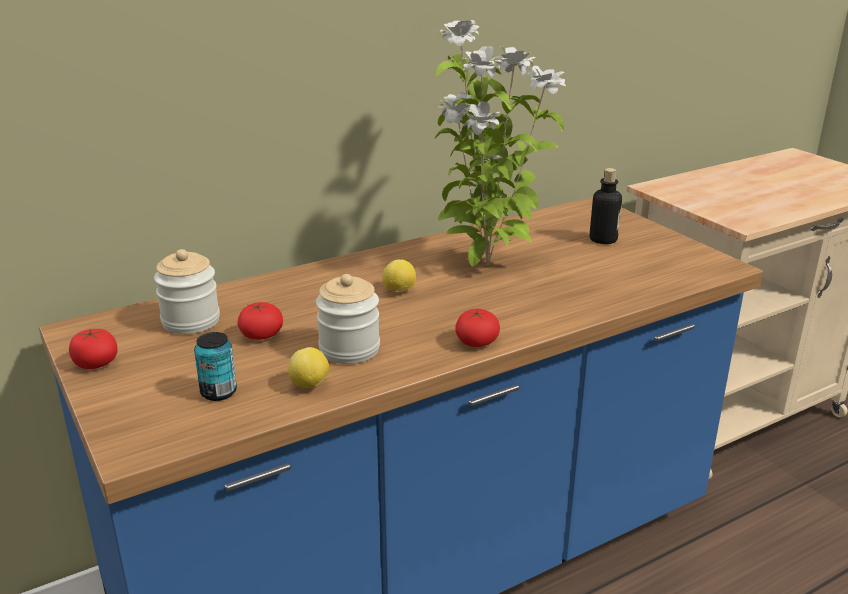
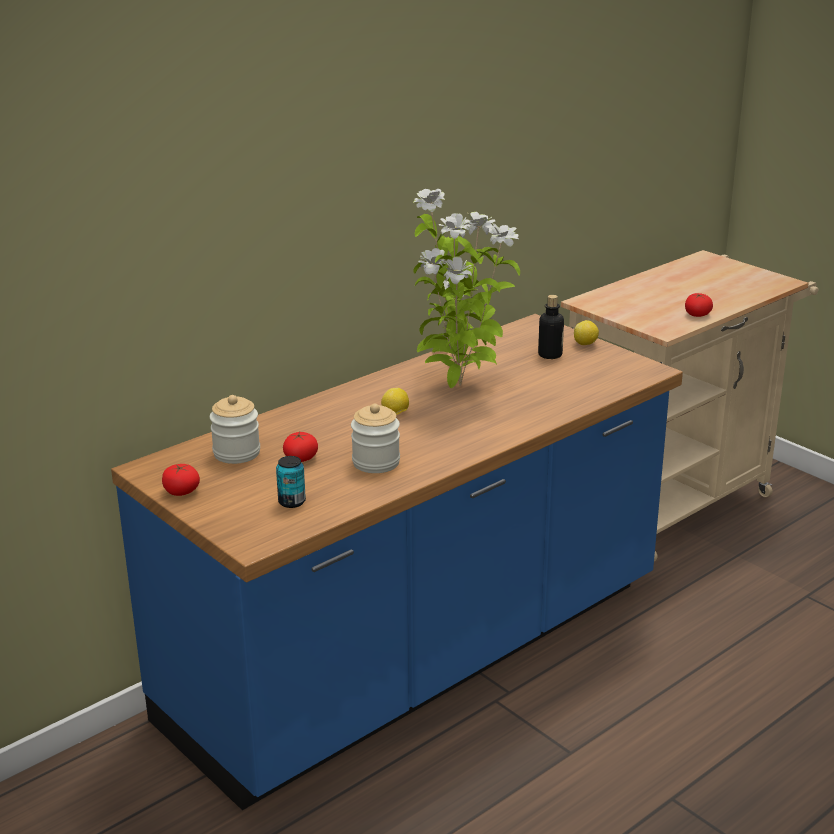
camera: 10 degrees left, 0 degrees up
(310, 385) = (358, 490): lemon -> lemon (585, 344)
(476, 342) = (472, 448): tomato -> tomato (697, 314)

